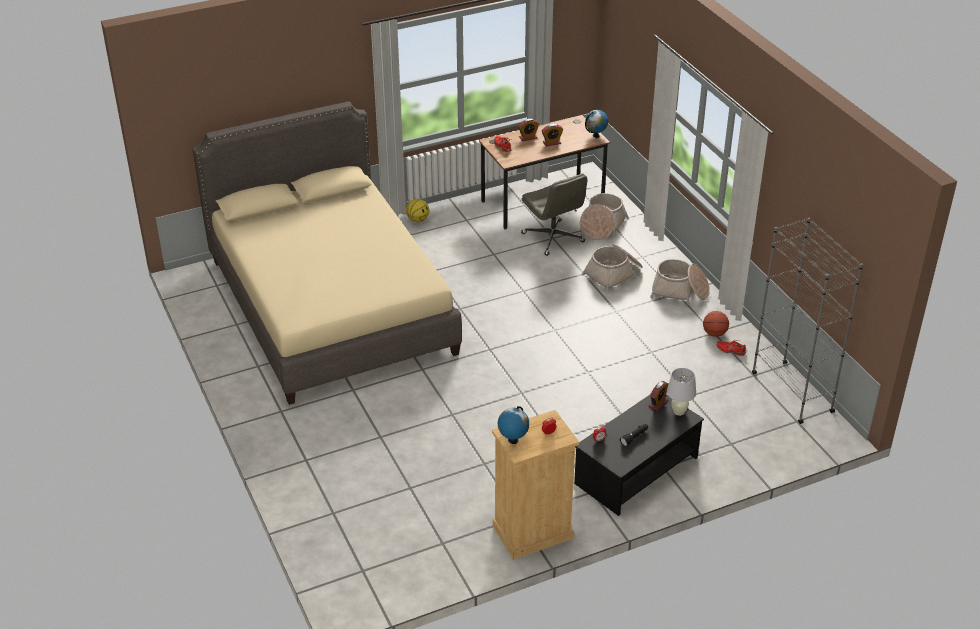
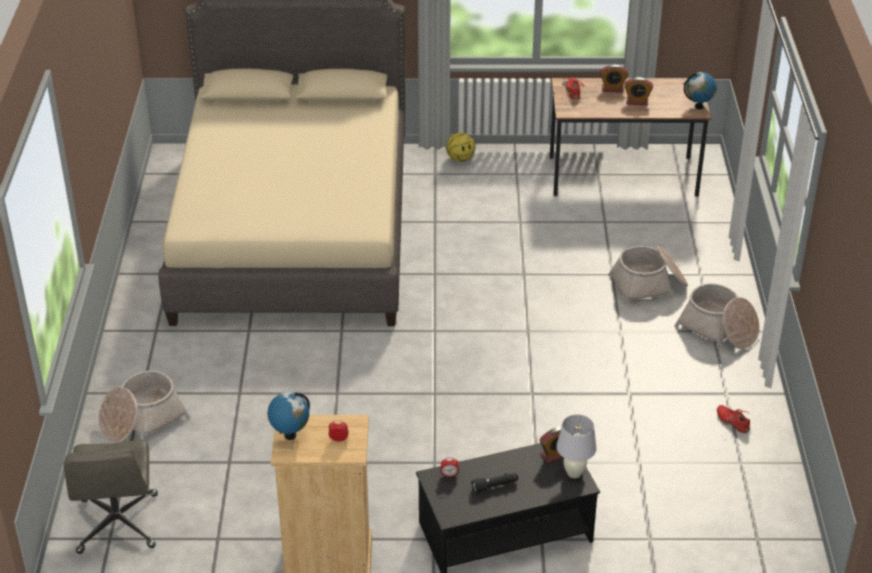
camera: 25 degrees right, 0 degrees up
(553, 238) = (605, 222): grey office chair -> grey office chair (118, 524)
(602, 226) = (676, 223): basket -> basket (142, 420)
(714, 333) = (726, 394): basketball -> none
(792, 392) = (777, 499): grey bookcase -> none

